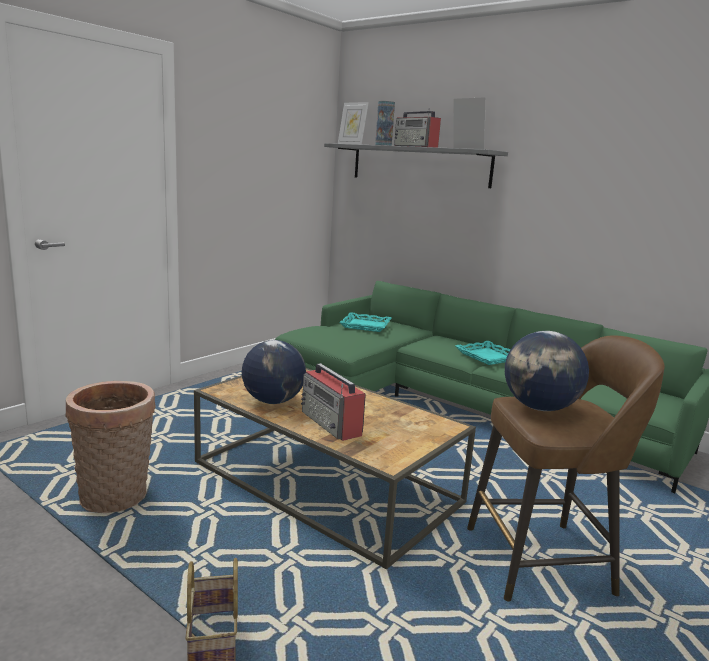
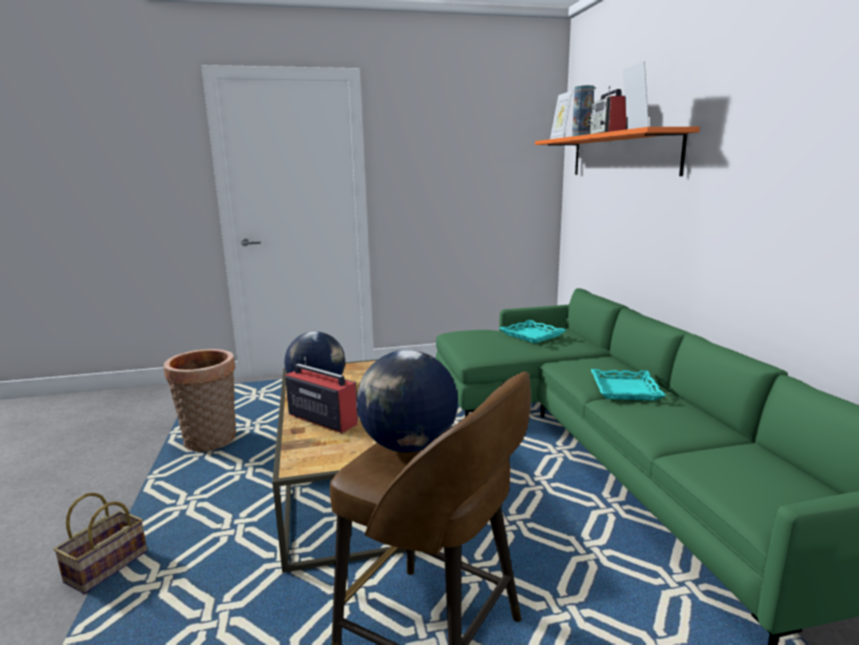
camera: 40 degrees right, 0 degrees up
(331, 423) = (322, 418): radio -> radio turned 120 degrees clockwise
(419, 165) = (622, 155): grey shelf -> orange shelf

